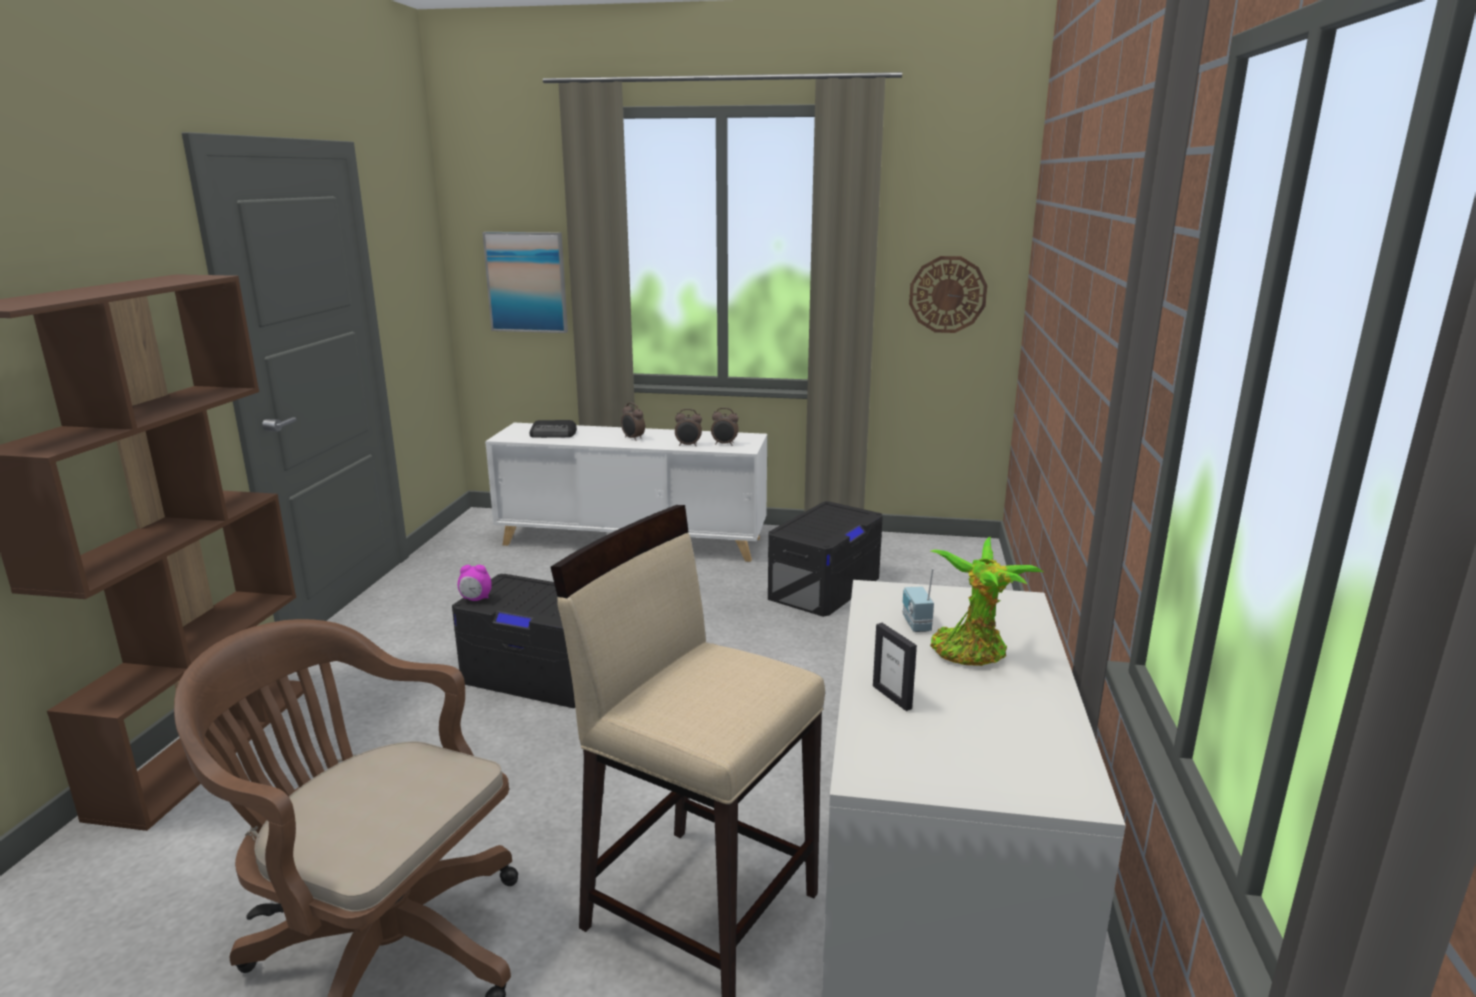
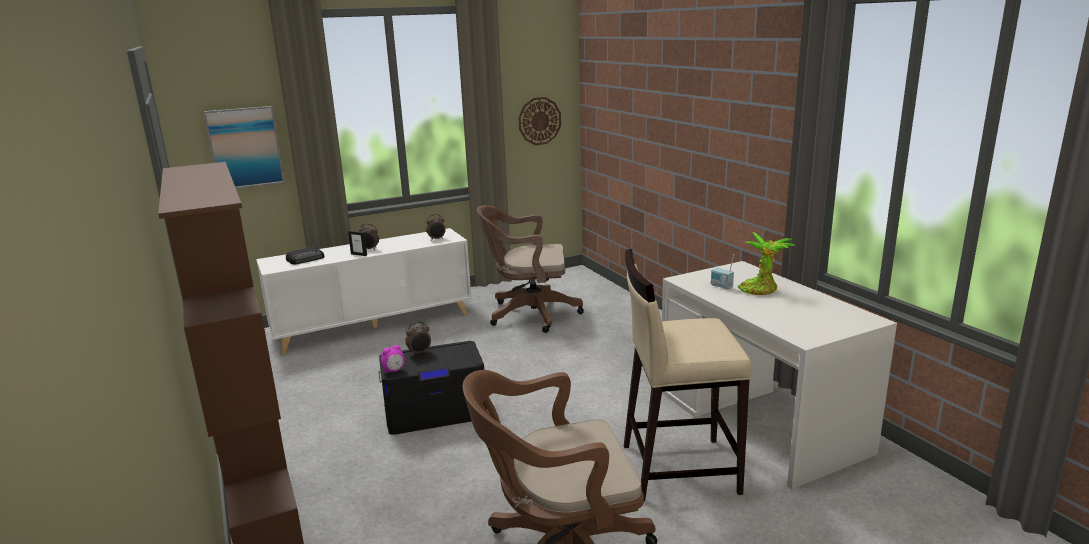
camera: 35 degrees left, 0 degrees up
(688, 445) = (415, 245): alarm clock -> alarm clock (419, 353)
(824, 587) = (528, 314): black storage box -> brown office chair
(892, 697) = (764, 313): picture frame -> picture frame (359, 254)

